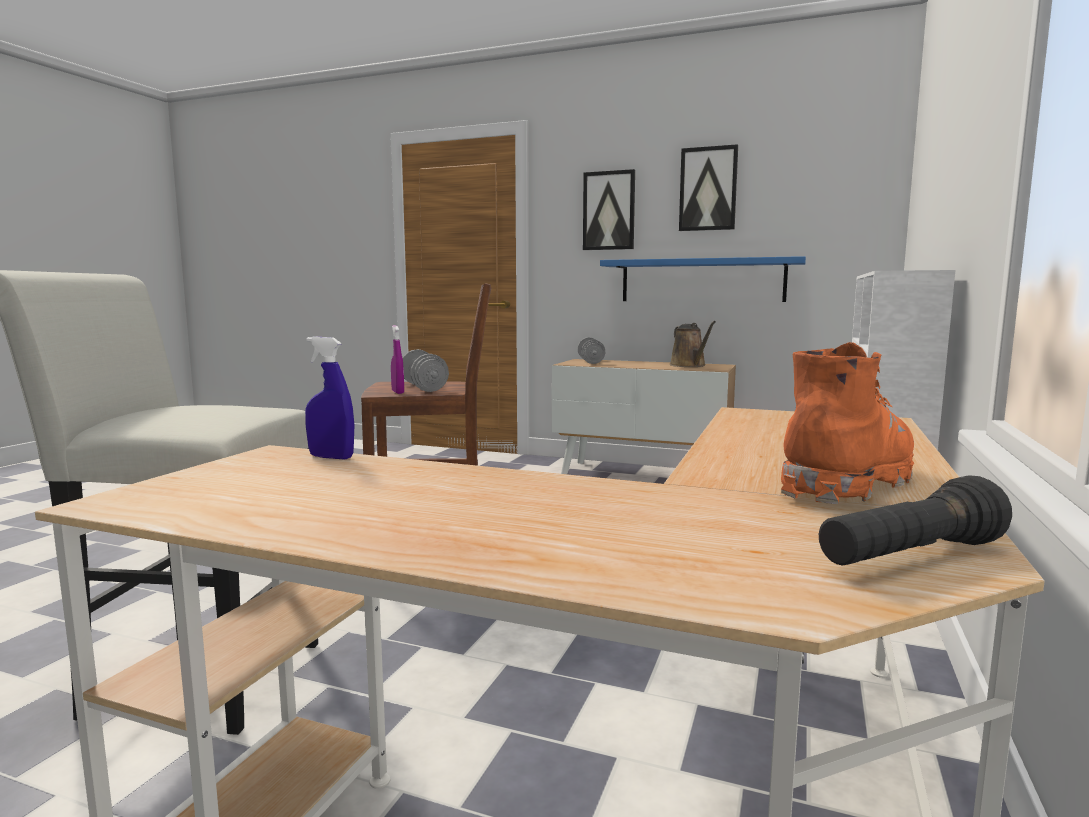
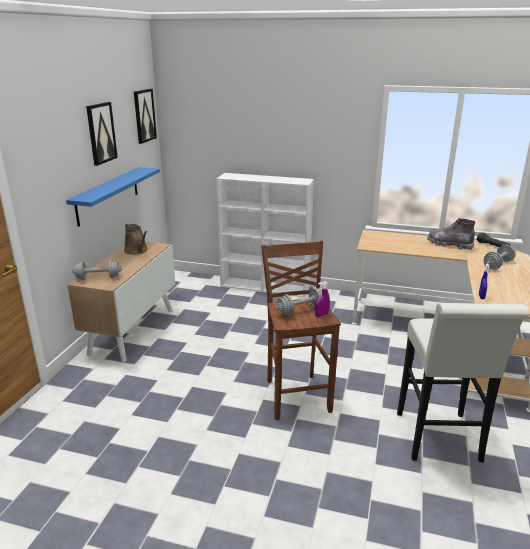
camera: 95 degrees left, 15 degrees up
(600, 518) = (498, 265): none -> grey dumbbell
(609, 211) = (58, 160): picture -> picture (144, 115)
(689, 365) = (137, 251): brown watering can -> brown watering can turned 75 degrees clockwise
(847, 481) = (449, 244): orange boot -> grey boot

